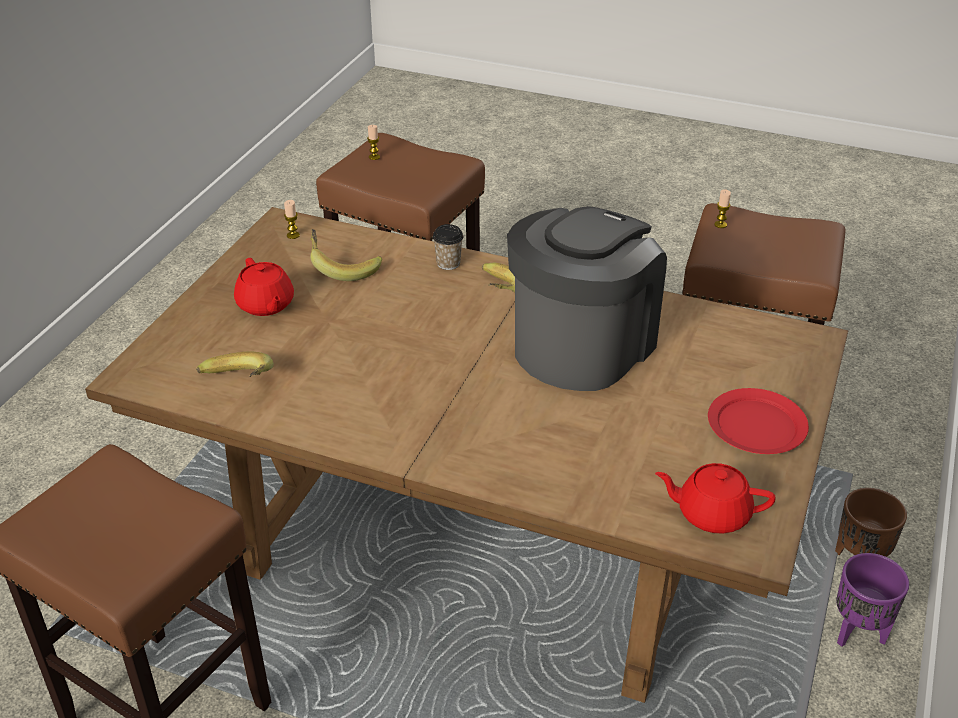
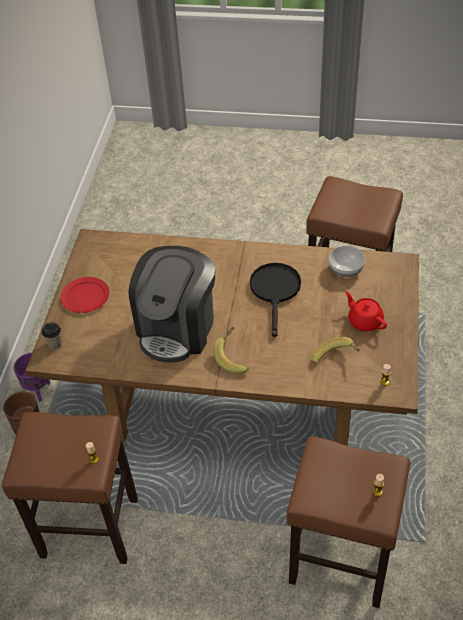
camera: 170 degrees right, 10 degrees up
(237, 385) = (346, 269): banana -> bowl
(388, 371) = (275, 292): none -> black frying pan
(448, 263) = (272, 377): cup -> cup (55, 343)
(711, 514) = (109, 250): red teapot -> none

